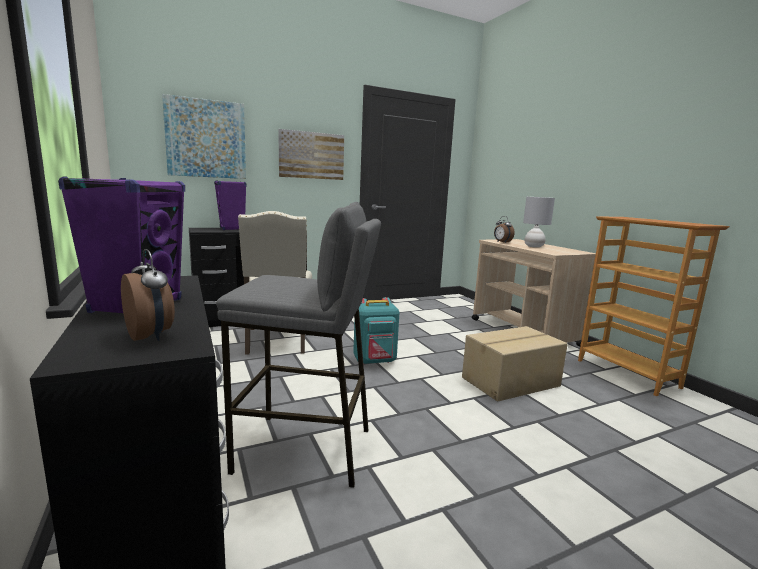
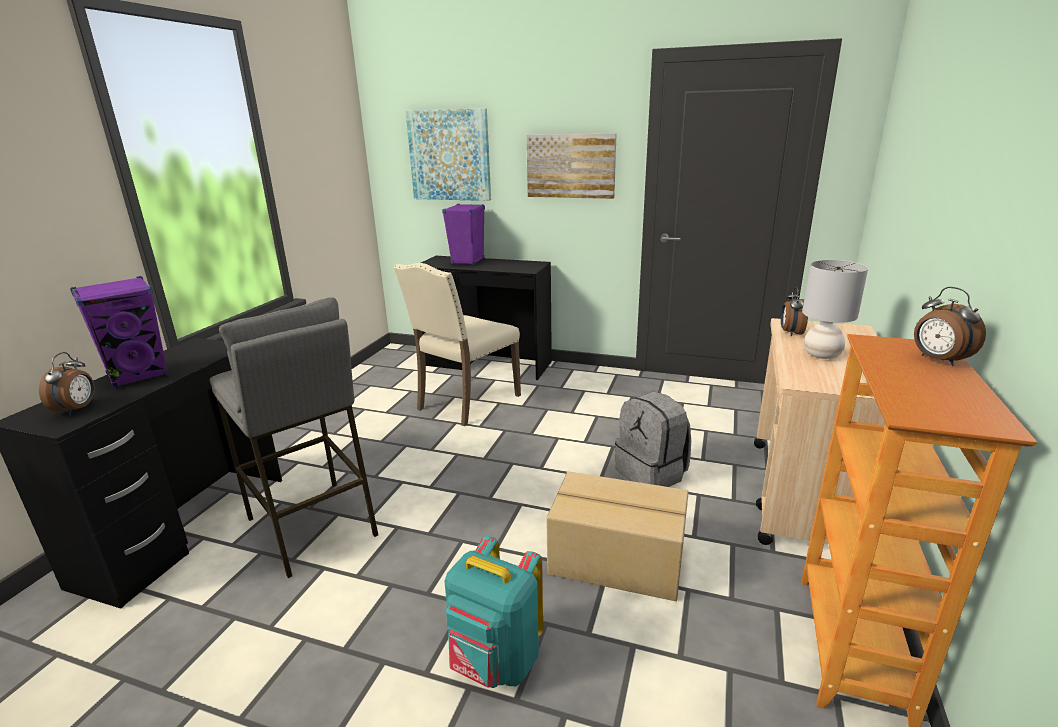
camera: 45 degrees right, 10 degrees up
(375, 361) = (512, 462): turquoise backpack -> turquoise backpack (495, 663)
(455, 343) = (652, 473): none -> grey backpack
(642, 218) = (938, 360): none -> alarm clock

